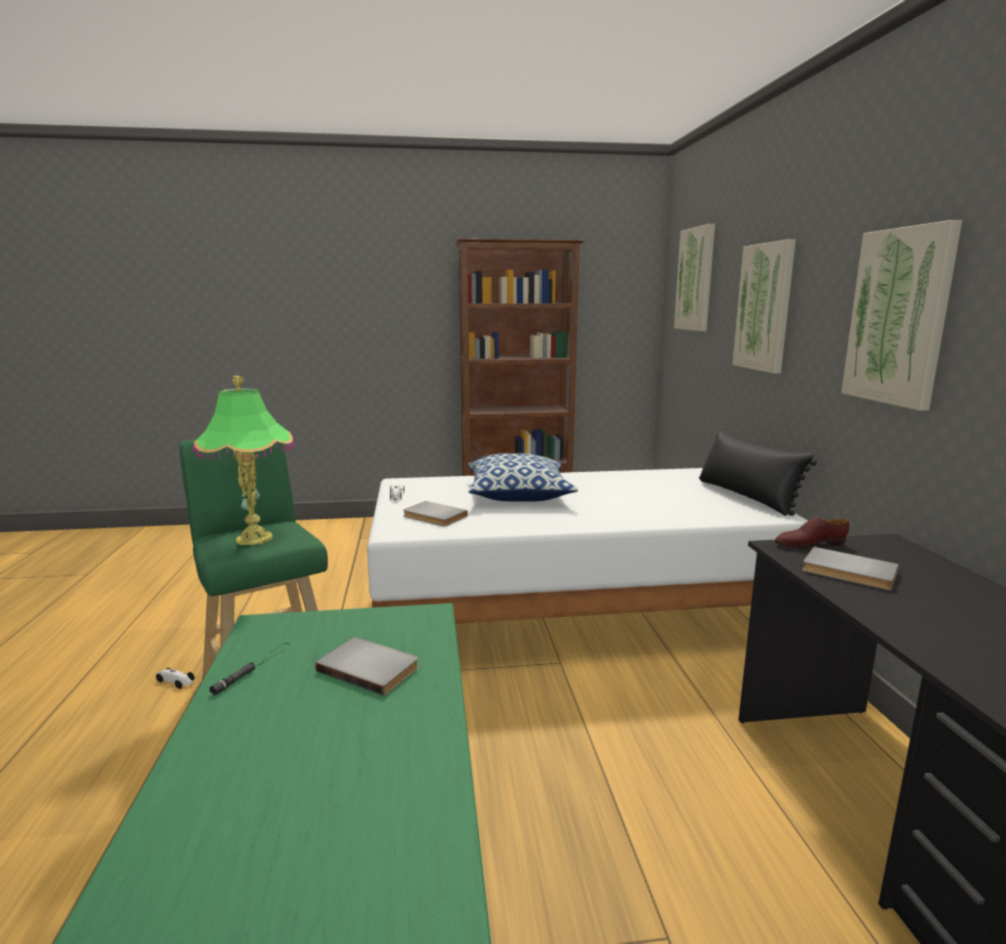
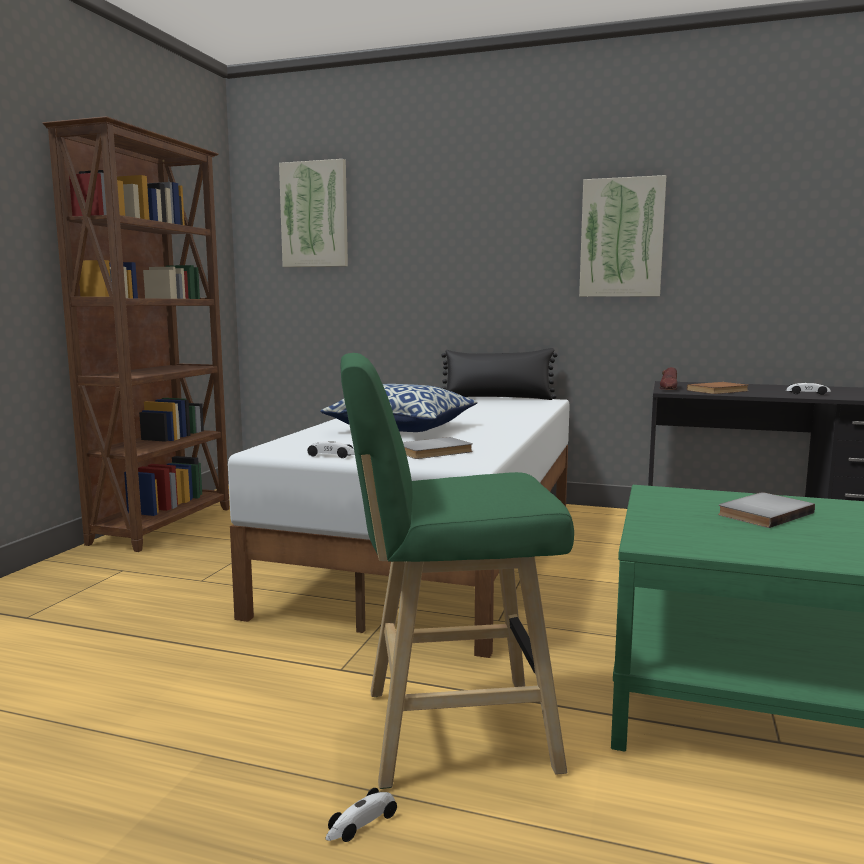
camera: 65 degrees left, 5 degrees down
(253, 668) = (761, 547): black flashlight -> none
(254, 538) = (492, 484): table lamp -> none
(765, 307) = (452, 238): picture -> none
(848, 572) = (719, 391): grey book -> brown book
(949, 634) = (808, 393): none -> toy car

